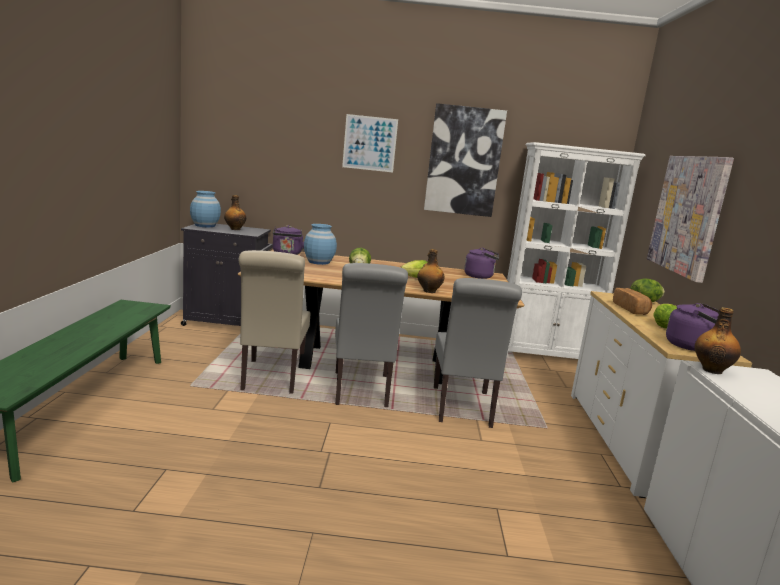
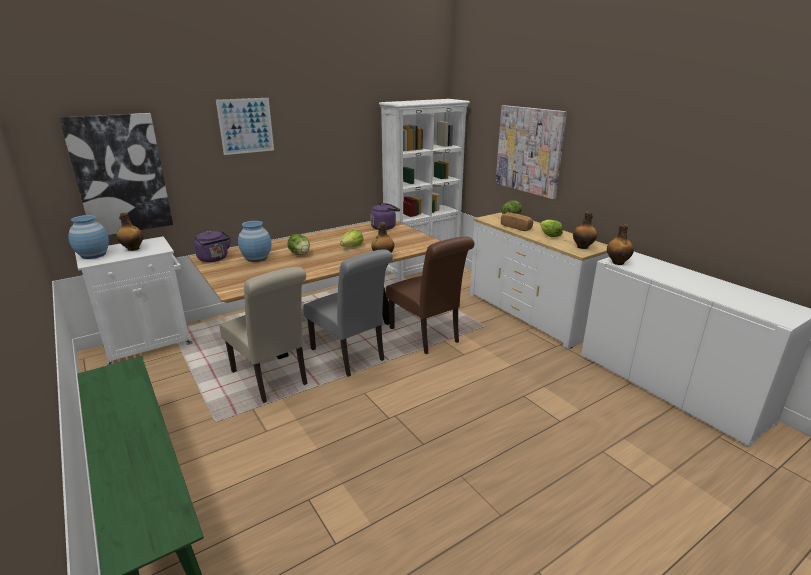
camera: 35 degrees left, 10 degrees up
(227, 323) = (150, 344): black cabinet -> white cabinet
(462, 409) = (427, 337): grey chair -> brown chair
(464, 161) = (333, 127): picture -> picture (120, 175)
(692, 347) = (583, 247): purple kettle -> bottle

